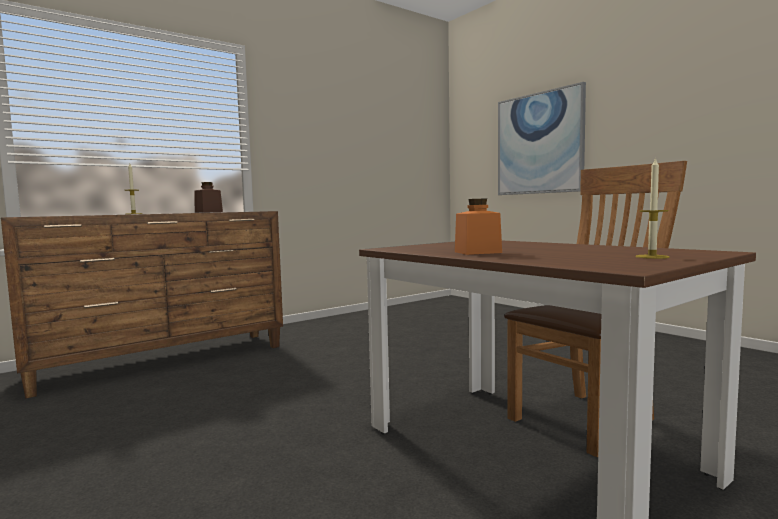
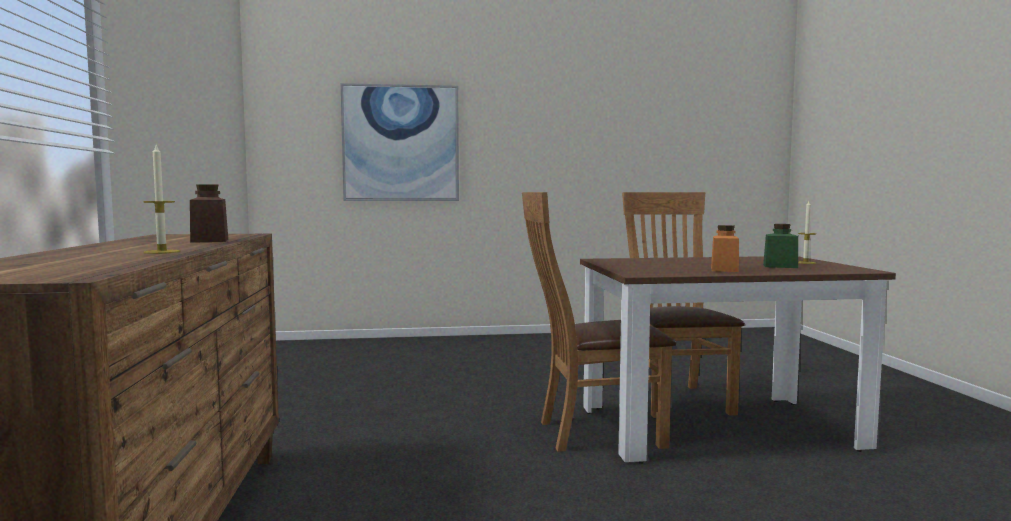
camera: 60 degrees left, 0 degrees up
(426, 404) = (592, 433): none -> brown chair
(570, 256) = (780, 266): none -> green jar

